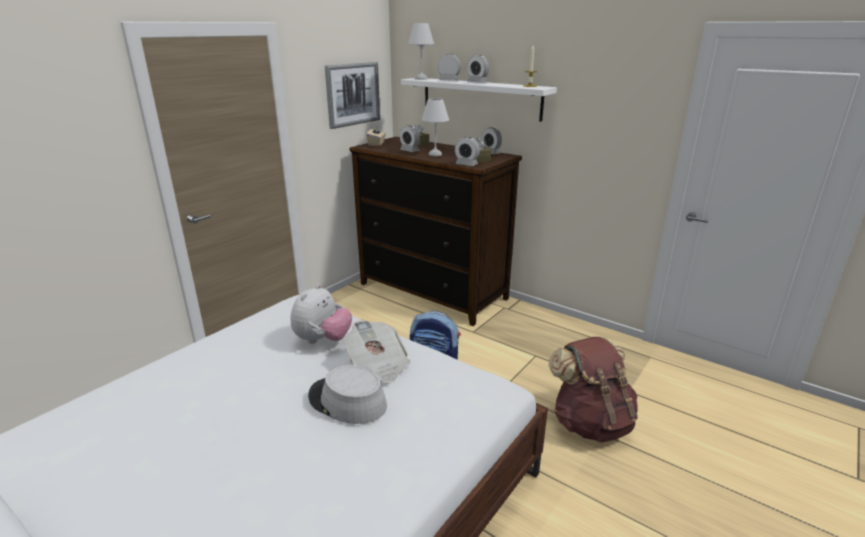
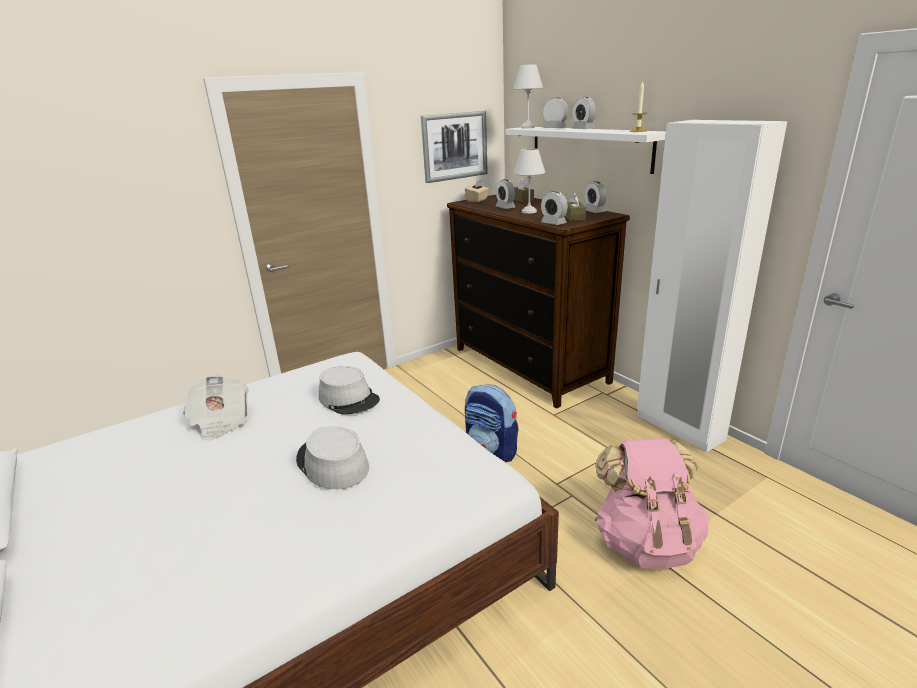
camera: 20 degrees right, 0 degrees up
(323, 340) = (349, 399): plush toy -> grey hat
(378, 365) = (385, 432): newspaper -> newspaper (221, 421)
(574, 329) = (679, 428): none -> white wardrobe
(590, 423) = (646, 542): brown backpack -> pink backpack

